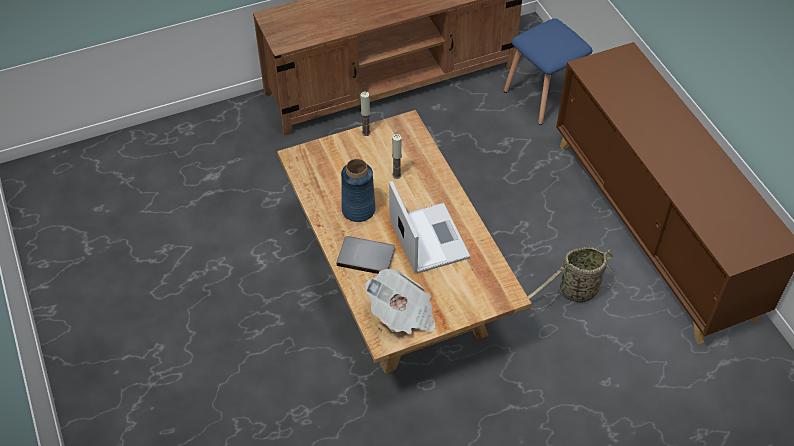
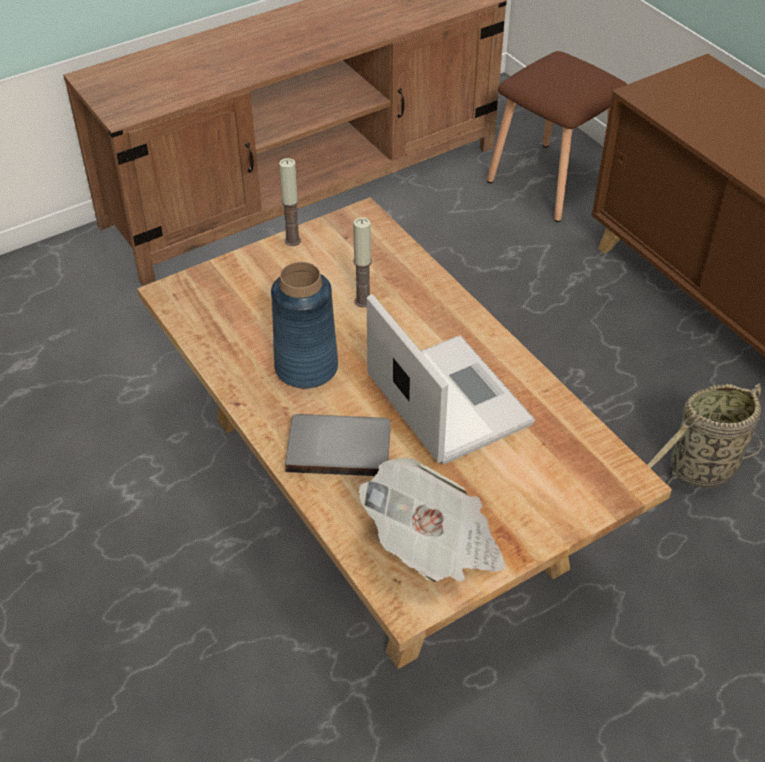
camera: 10 degrees left, 5 degrees down
(545, 96) = (553, 182): blue stool -> brown stool

